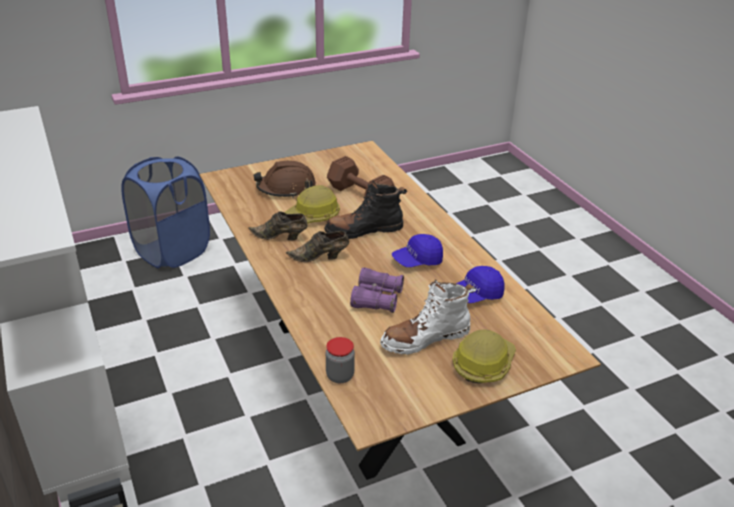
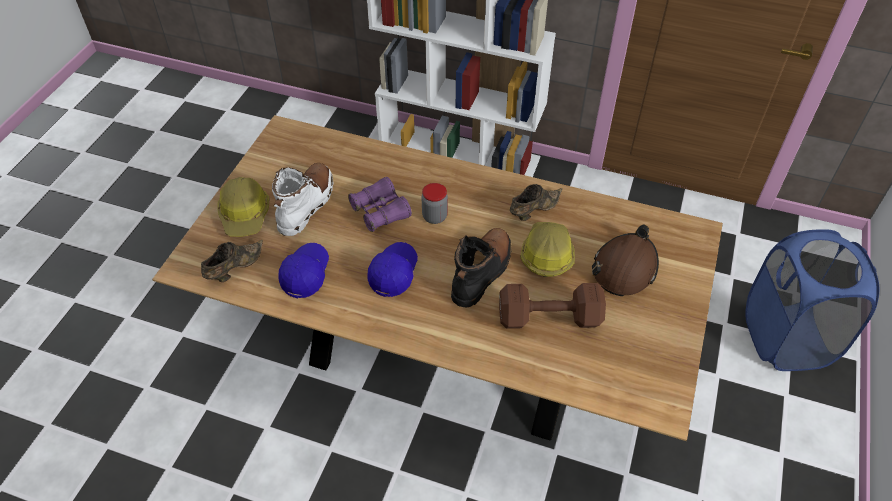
camera: 135 degrees right, 15 degrees up
(320, 258) = (473, 215): brown shoe -> brown shoe (234, 268)
(340, 376) = (333, 142): jar -> jar (434, 216)

